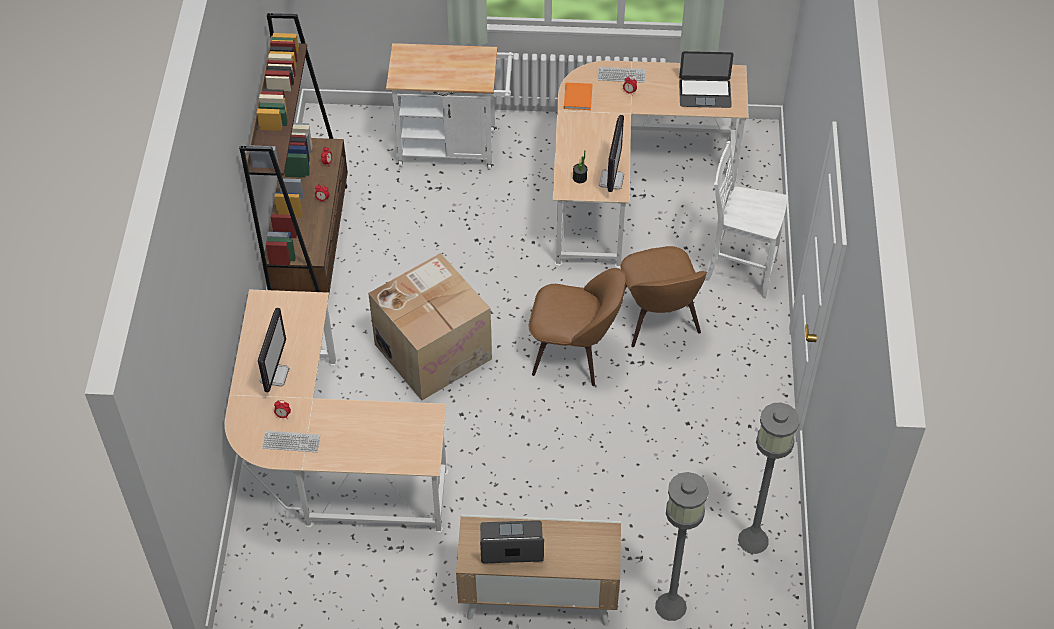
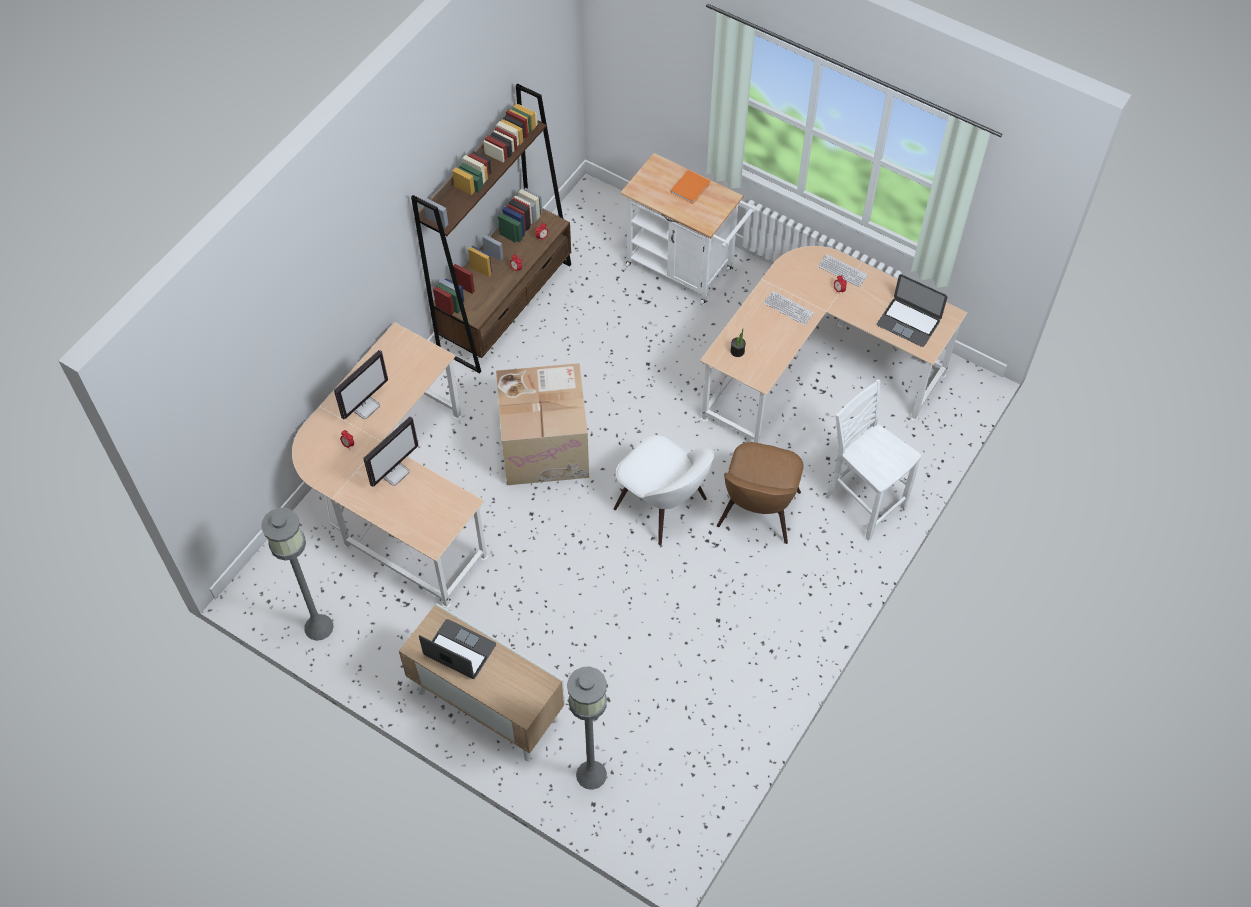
camera: 30 degrees right, 5 degrees up
(291, 442) = (339, 471): keyboard -> keyboard (788, 308)
(574, 352) = (663, 506): brown chair -> white chair
(578, 96) = (789, 274): orange book -> orange book (691, 187)
(611, 179) = (764, 365): monitor -> monitor (394, 472)
(752, 540) = (702, 755): grey floor lamp -> grey floor lamp (318, 627)

